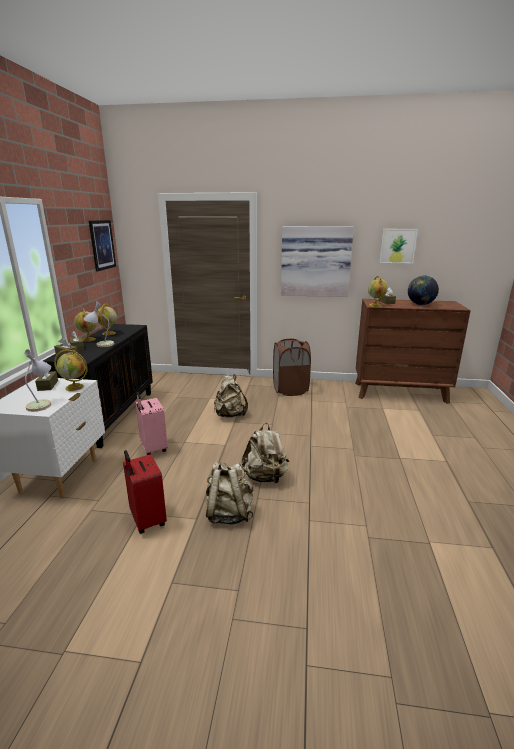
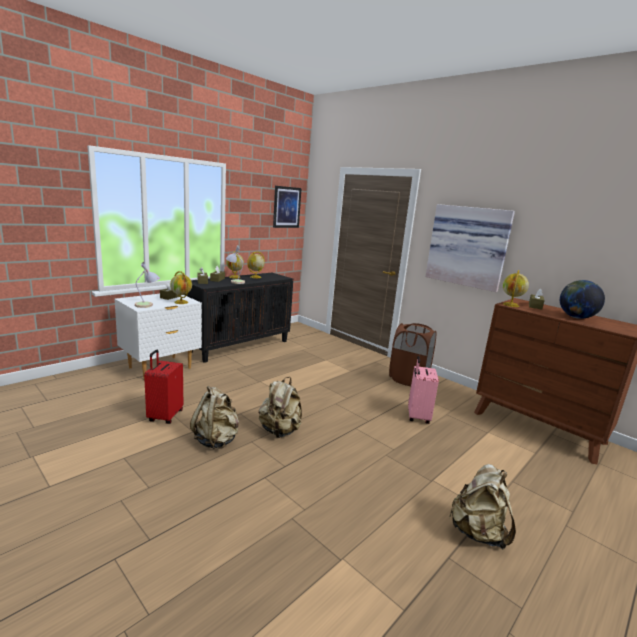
camera: 35 degrees right, 5 degrees down
(153, 448) = (233, 376): pink suitcase -> pink suitcase (417, 416)
(230, 415) = (323, 377): beige backpack -> beige backpack (477, 532)
(398, 246) = (570, 240): picture -> none

